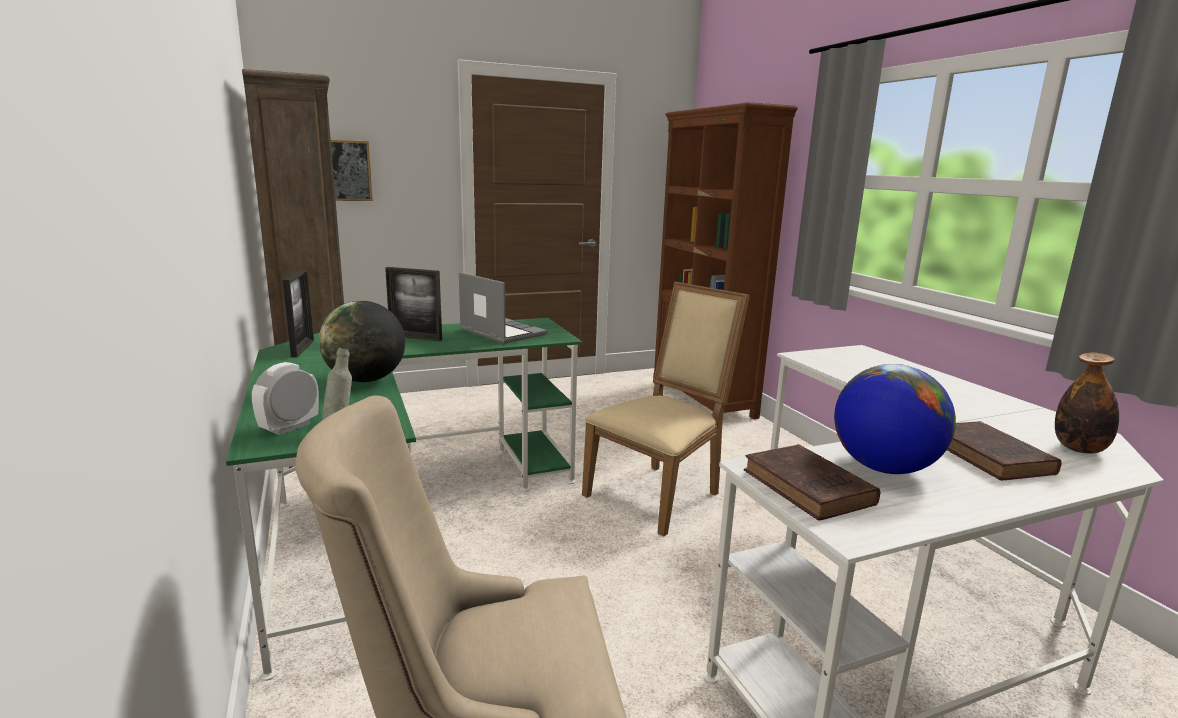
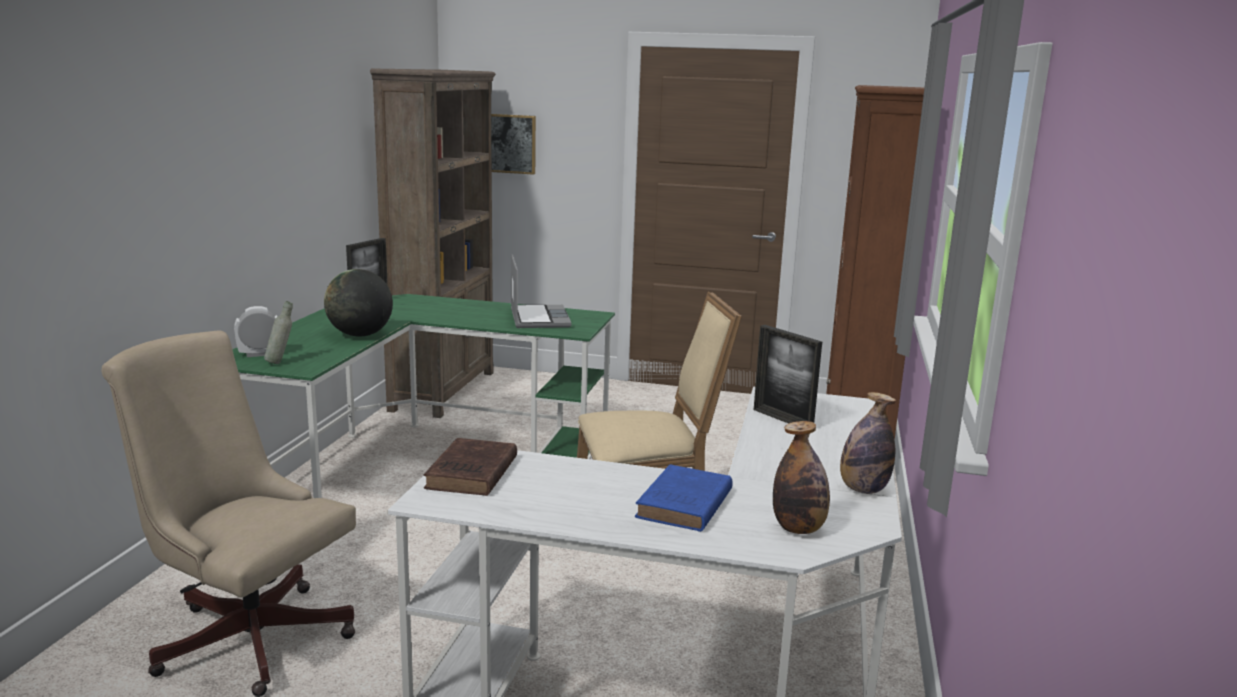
camera: 35 degrees right, 0 degrees up
(415, 337) = (462, 310): picture frame -> picture frame (782, 419)
(884, 468) = (565, 482): globe -> none
(991, 457) = (683, 505): brown book -> blue book
(1020, 408) = (863, 489): none -> bottle

